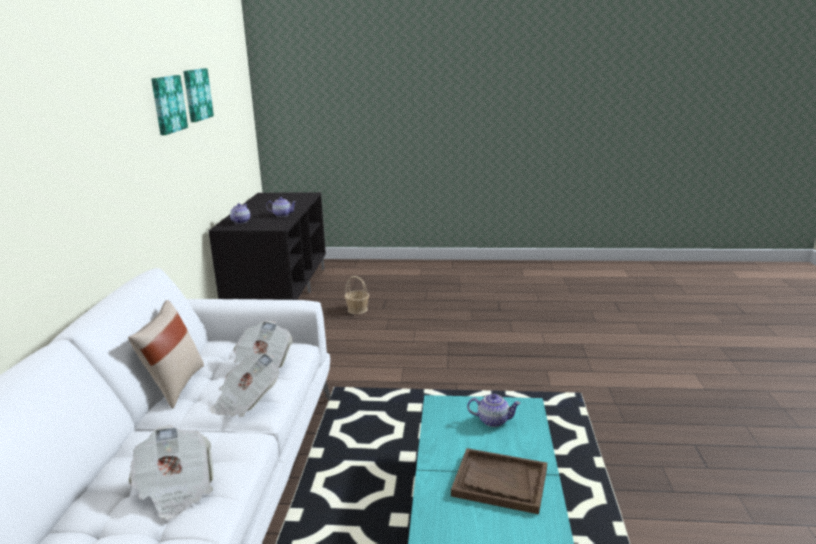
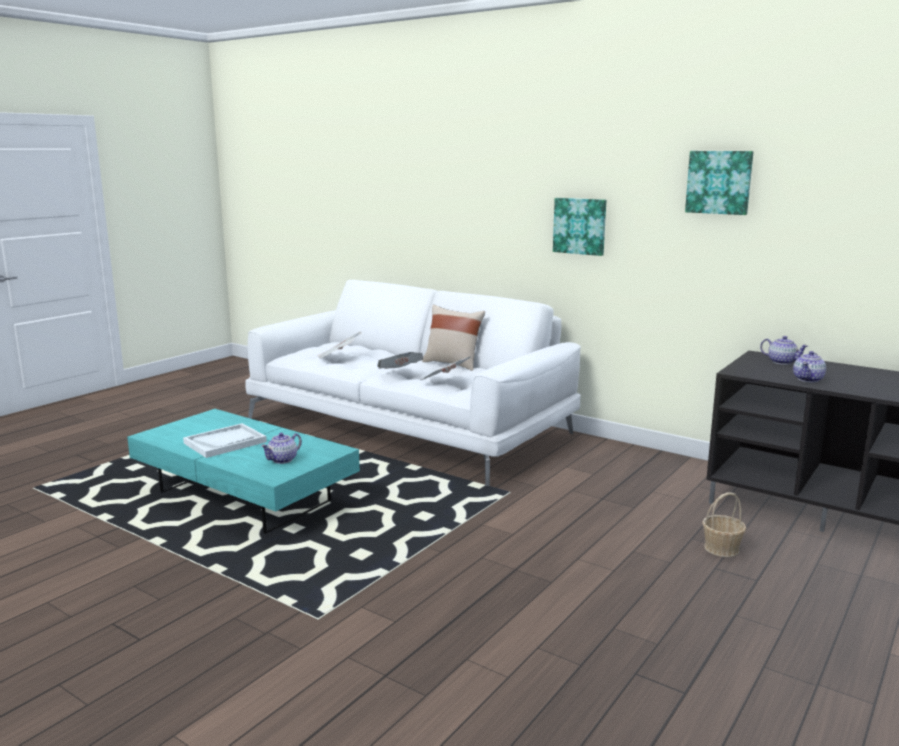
camera: 120 degrees right, 5 degrees down
(196, 94) = (808, 181): picture -> picture (580, 226)
(499, 482) = (225, 442): brown tray -> white tray

